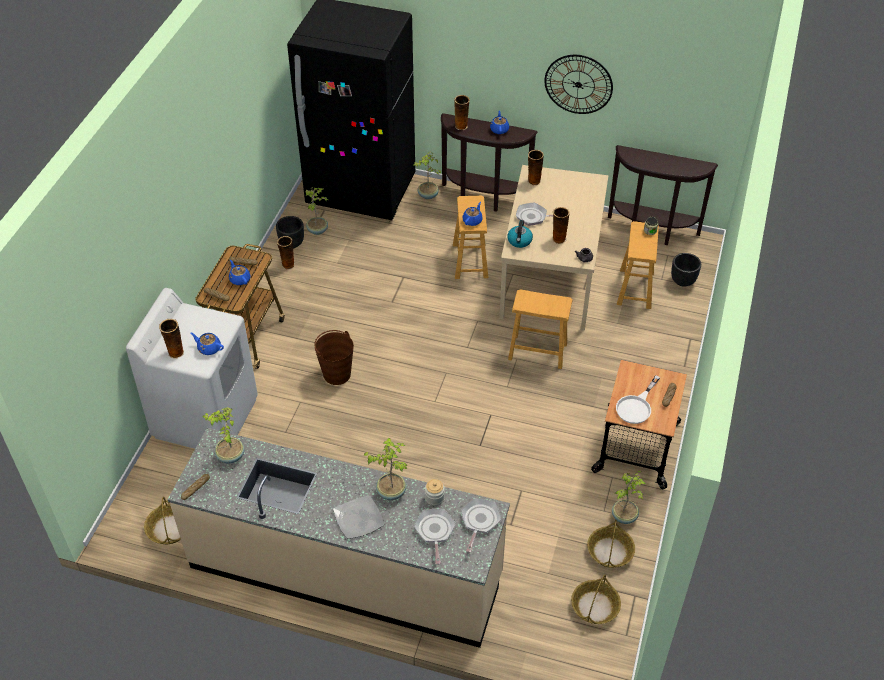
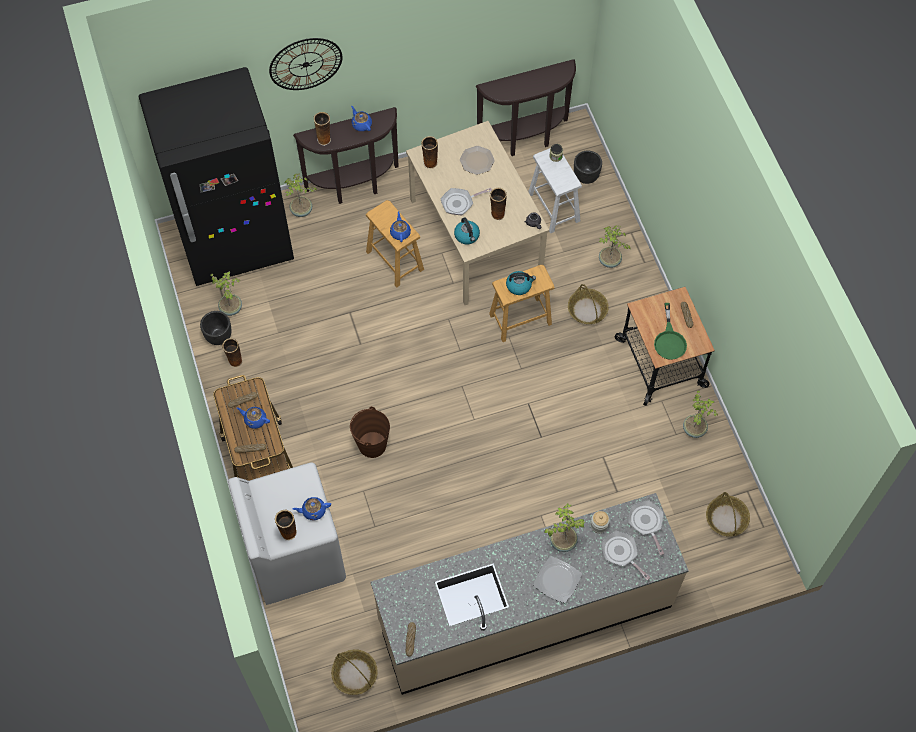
camera: 35 degrees left, 15 degrees up
(230, 456) = (412, 594): potted plant -> potted plant (609, 261)
(537, 302) = (519, 285): none -> kettle
(574, 196) = (477, 160): none -> plate
(578, 84) = (429, 52): wall clock -> wall clock (305, 64)
(610, 552) = (705, 466): basket -> basket (587, 310)
(635, 289) = (553, 207): brown stool -> white stool
(636, 406) = (669, 340): white frying pan -> green frying pan

